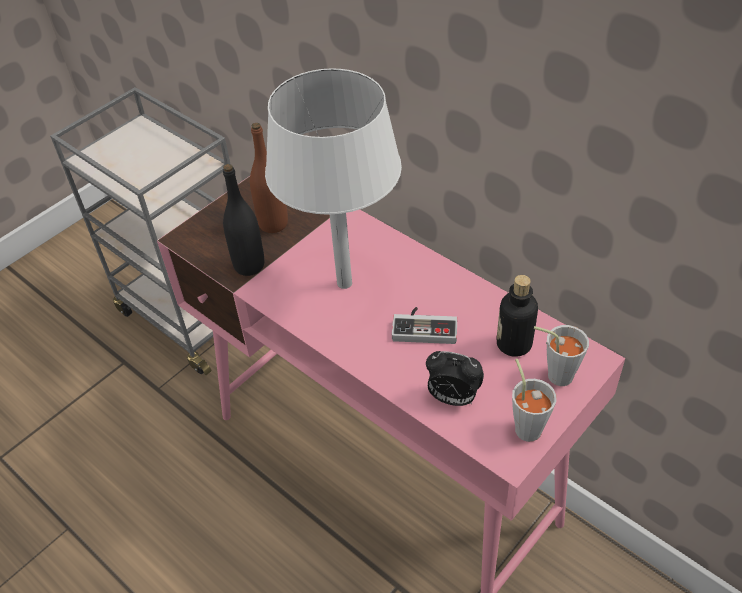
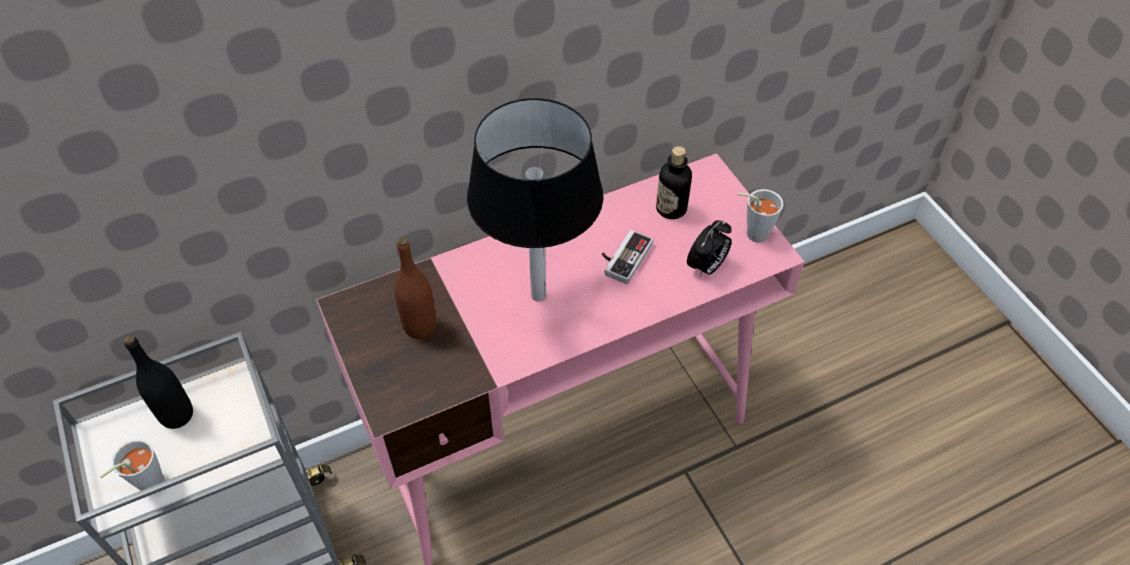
camera: 70 degrees left, 5 degrees up
(249, 265) = (468, 363): black bottle -> black bottle (177, 415)
(345, 283) = (538, 295): white table lamp -> black table lamp
(554, 374) = (712, 198): grey cup -> grey cup (146, 487)

